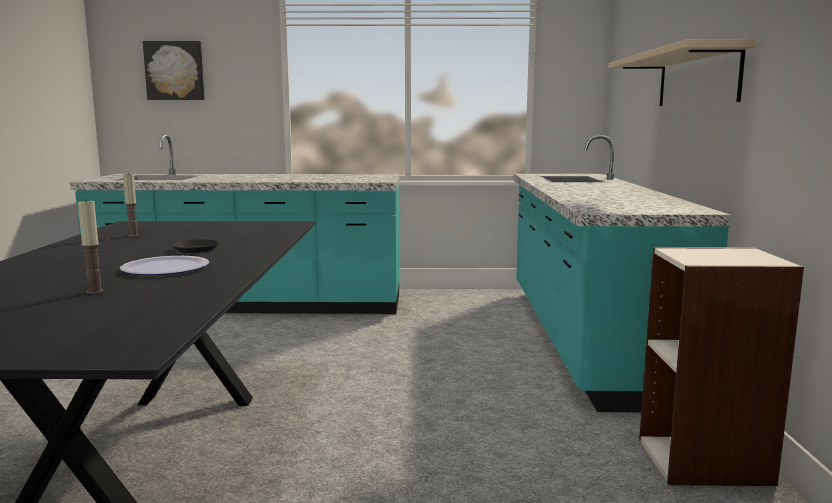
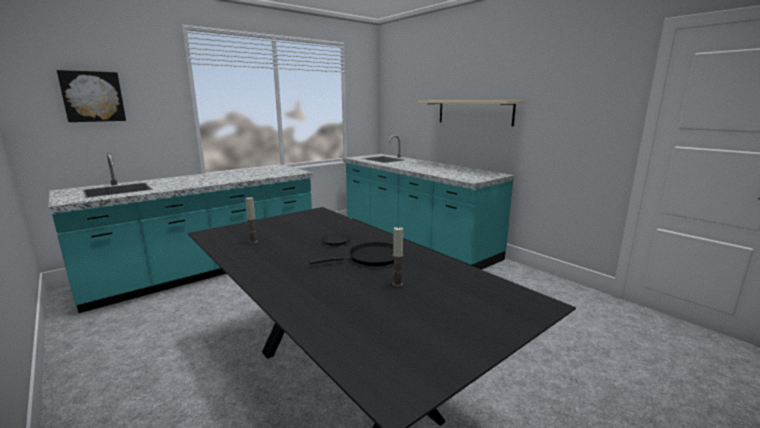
camera: 40 degrees left, 5 degrees up
(165, 268) = (371, 258): plate -> black frying pan
(705, 461) = (533, 279): bookcase -> none

